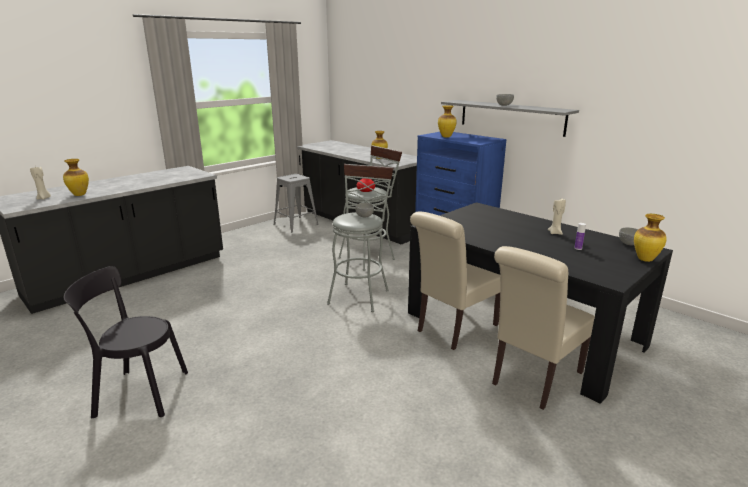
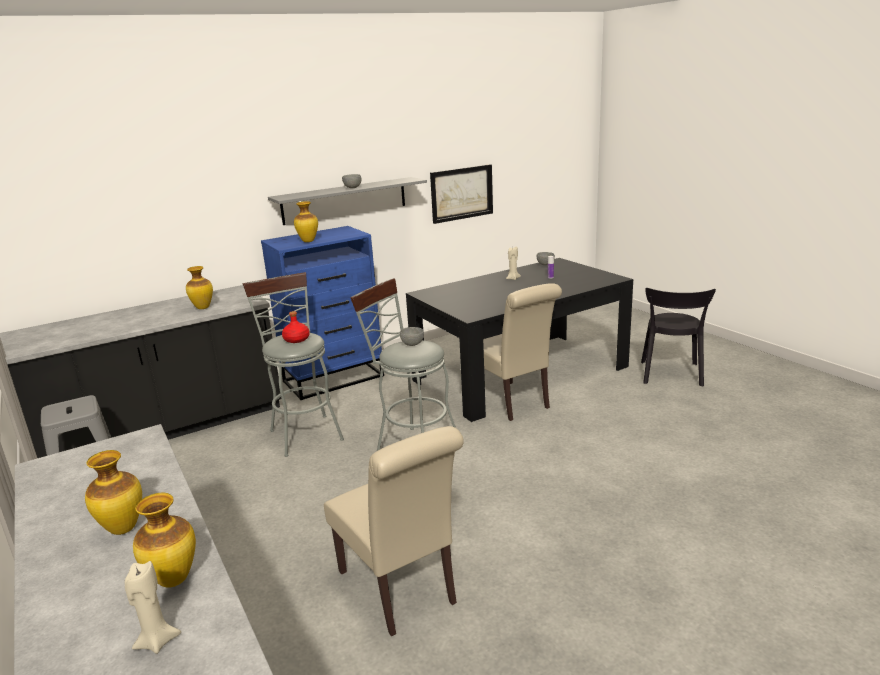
camera: 75 degrees left, 0 degrees up
(138, 393) = (617, 629): black chair -> black chair (671, 375)
(533, 380) = (599, 383): beige chair -> beige chair (401, 591)
(637, 142) = (461, 193): none -> picture
(645, 260) = (577, 266): vase -> vase (124, 529)

